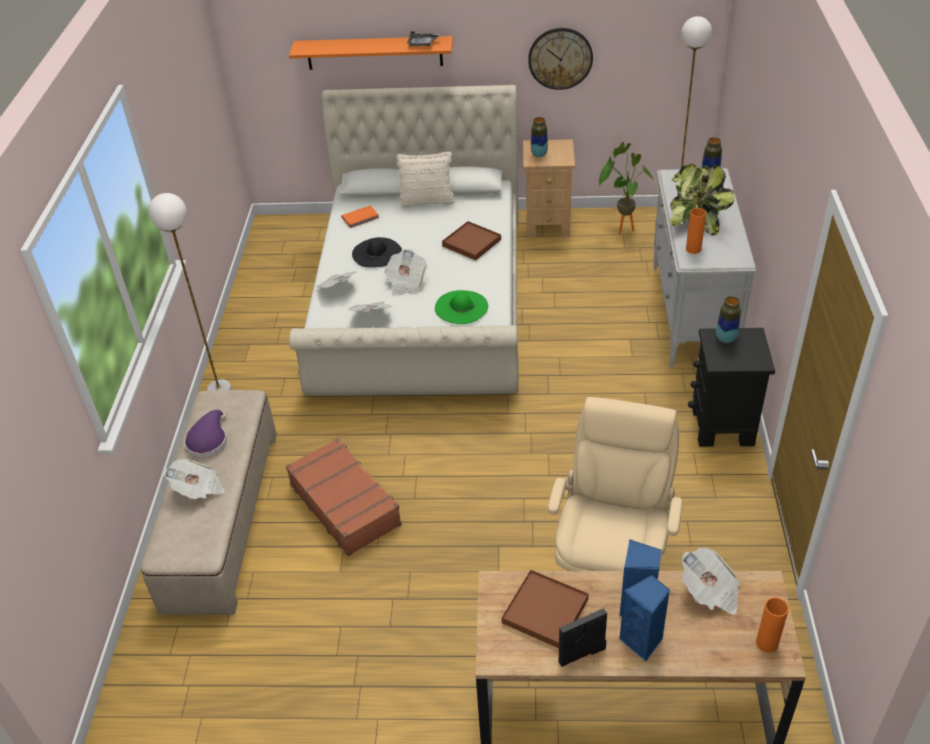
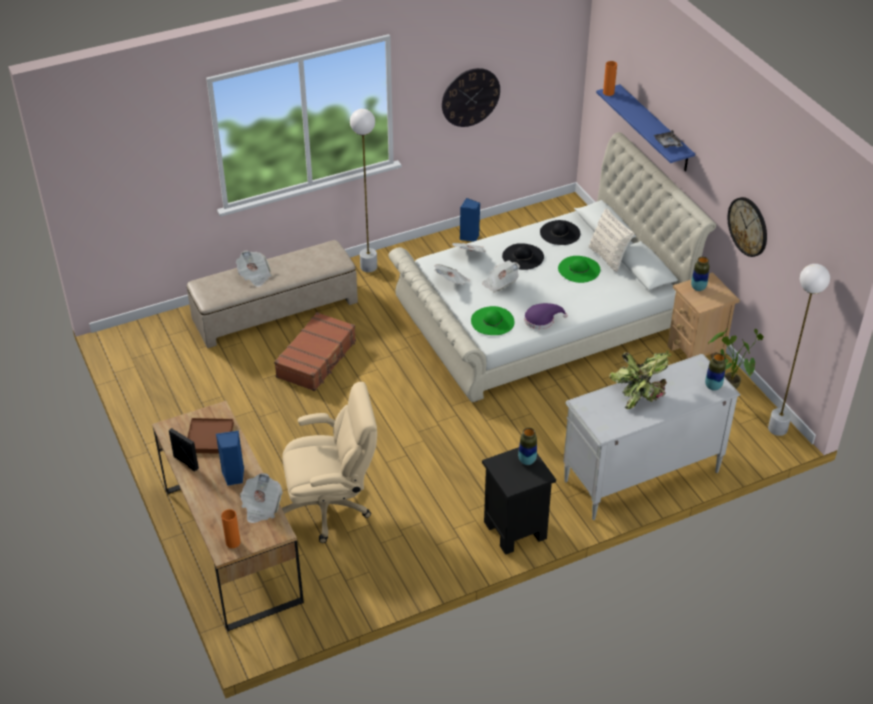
camera: 60 degrees right, 0 degrees up
(185, 140) = (470, 97): none -> wall clock
(208, 441) = (295, 262): purple hat -> purple hat (541, 319)
(361, 218) = (560, 233): orange book -> black hat
(374, 52) = (654, 129): orange shelf -> blue shelf
(428, 224) = (579, 269): none -> green hat
(472, 243) = (573, 299): brown tray -> none
(643, 641) = (208, 486): blue speaker -> blue speaker (469, 237)
(693, 249) = (599, 402): orange vase -> orange vase (608, 93)

